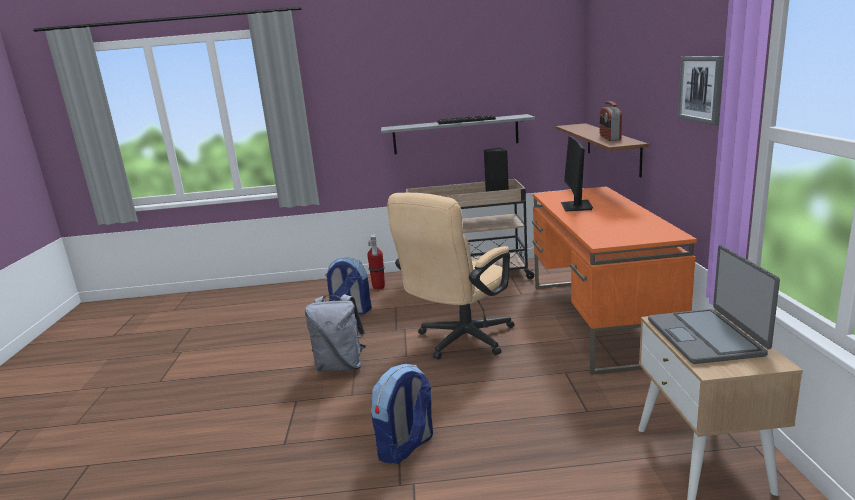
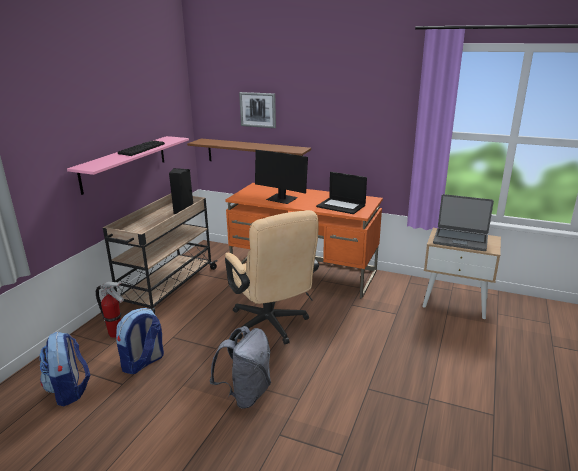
camera: 65 degrees left, 5 degrees up
(406, 447) = (388, 390): backpack -> backpack (69, 390)
(455, 134) = (124, 163): grey shelf -> pink shelf
(609, 138) = (273, 147): radio -> none
(610, 229) = (341, 206): none -> laptop
(701, 89) = (375, 112): picture -> picture (258, 109)

